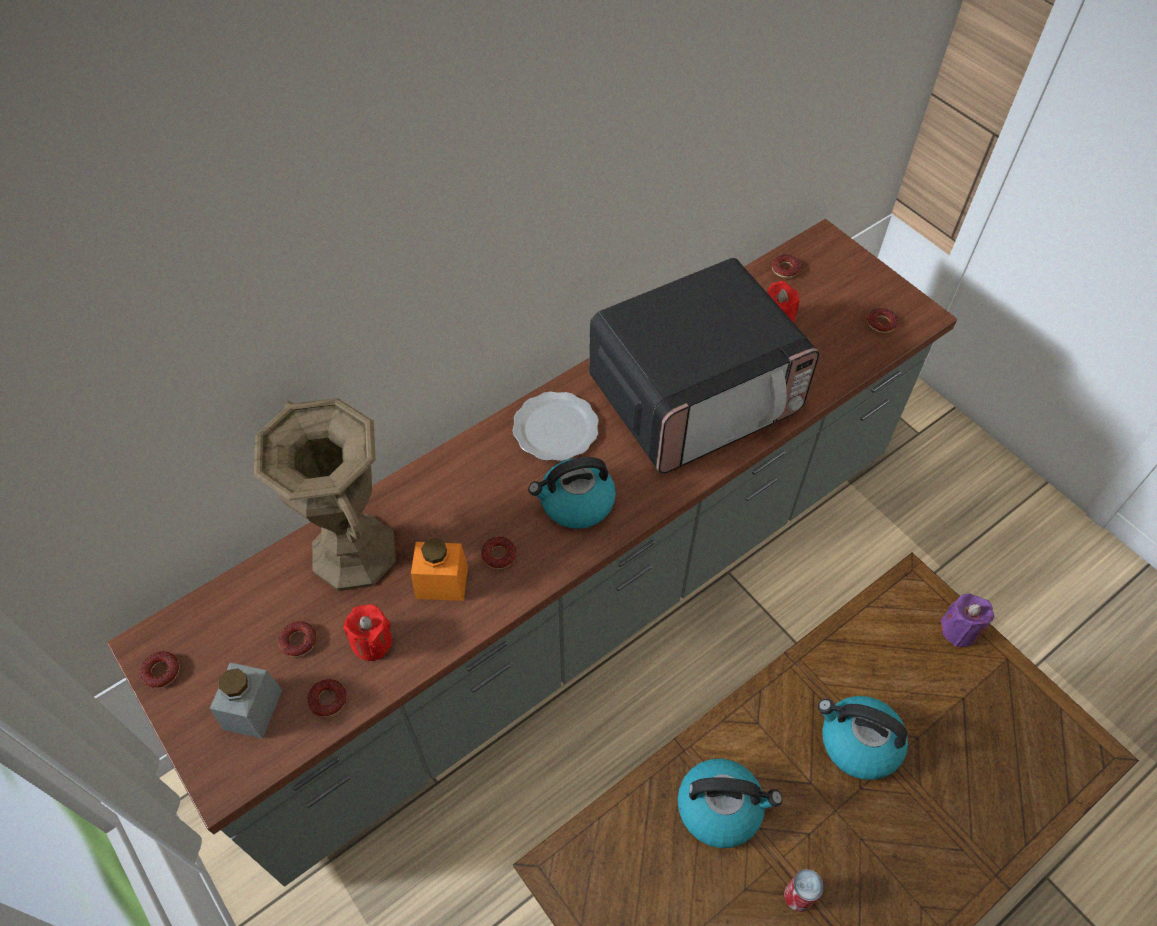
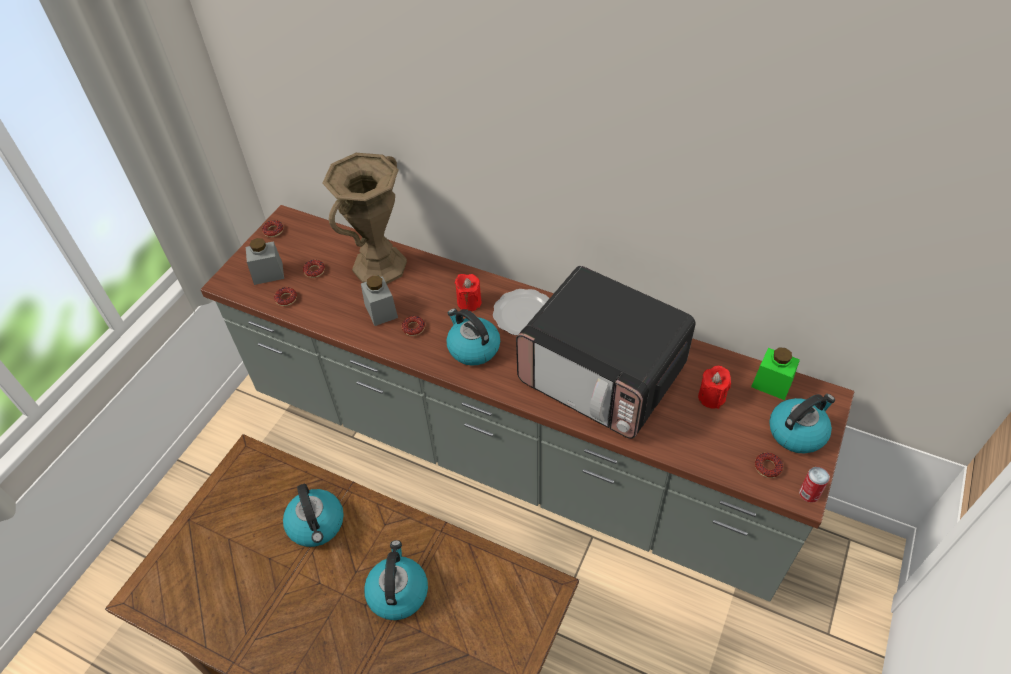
camera: 65 degrees right, 5 degrees down
(372, 643) = (328, 300): red candle -> red candle (469, 302)
(442, 582) = (381, 311): orange jar -> grey jar
(785, 269) = (771, 383): donut -> green jar
(798, 896) = (275, 591): can -> can (809, 493)
(851, 281) = (797, 432): none -> kettle
(959, 630) = (526, 634): purple candle -> none

